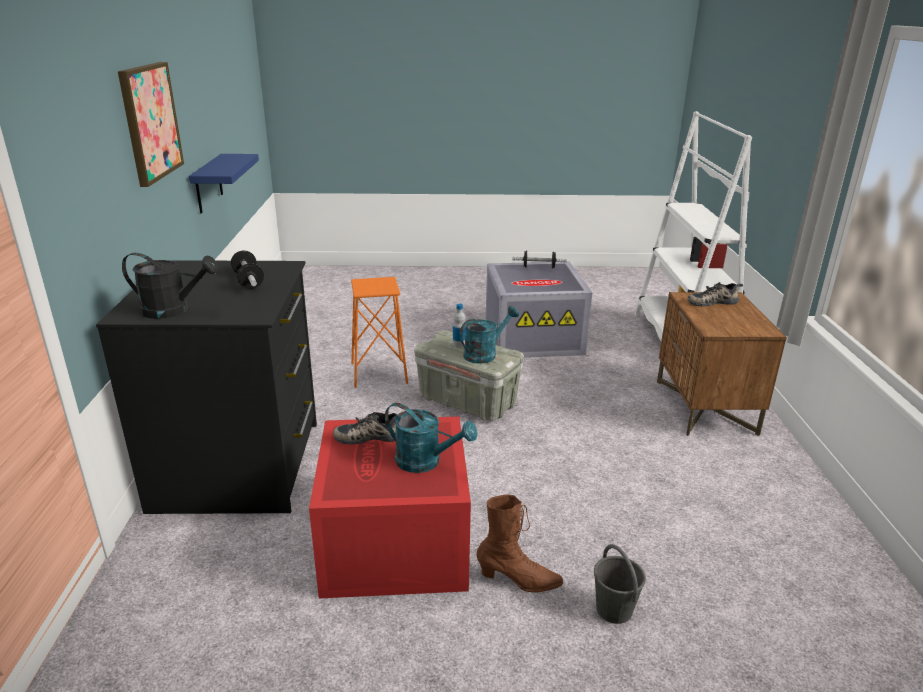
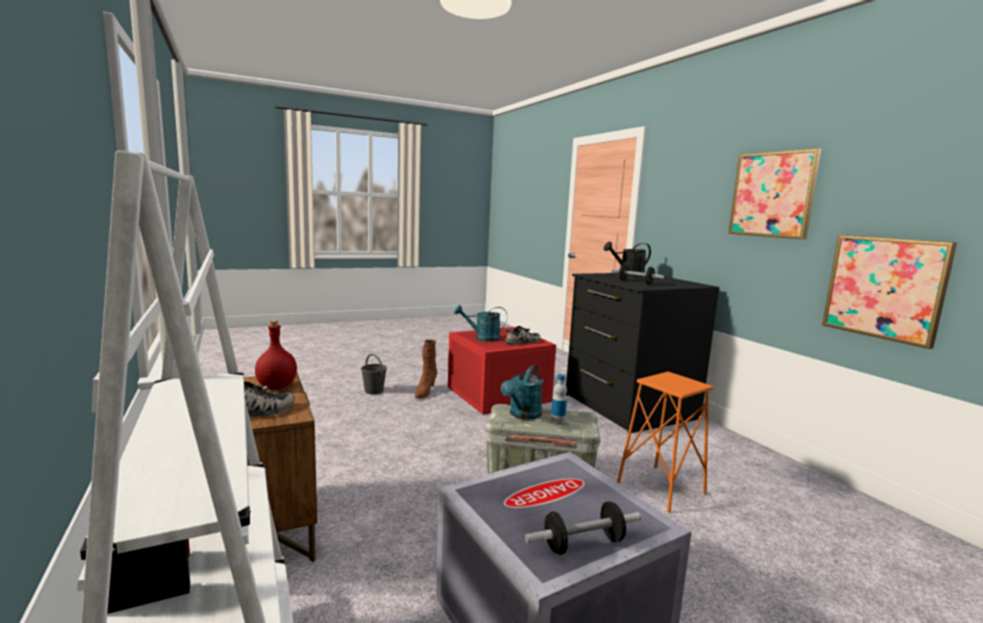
camera: 155 degrees right, 15 degrees down
(208, 183) = (884, 288): blue shelf -> picture
(518, 580) = (425, 392): brown boot -> brown boot turned 60 degrees counterclockwise
(712, 322) = (276, 386): none -> red bottle

